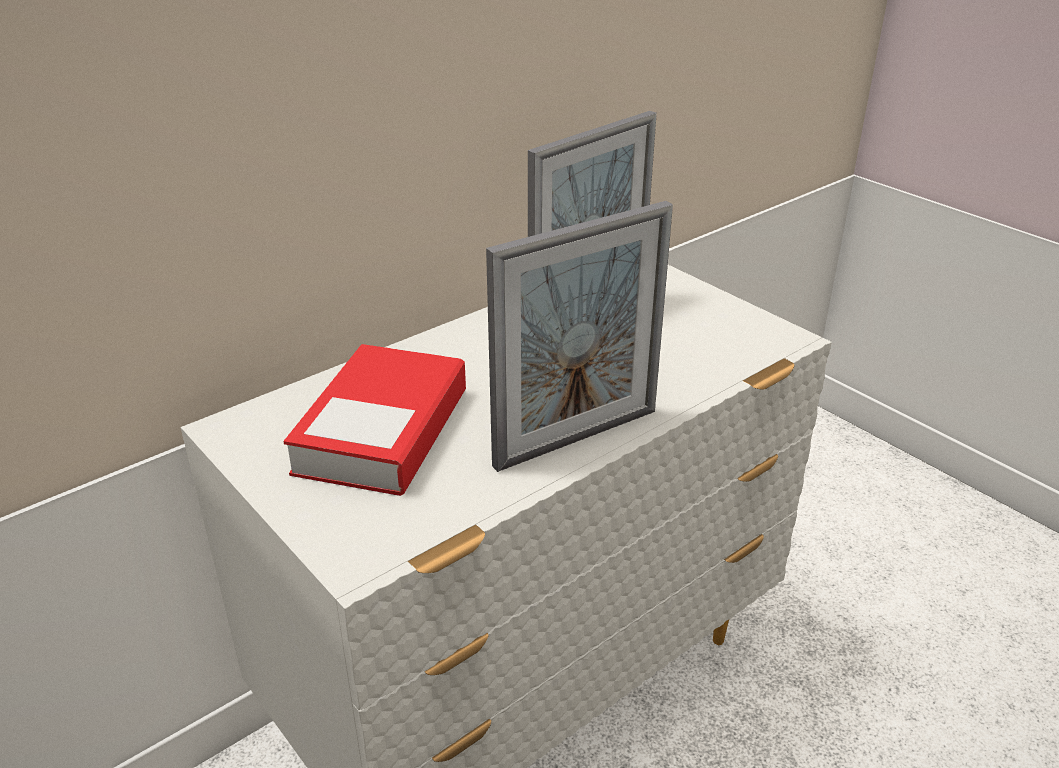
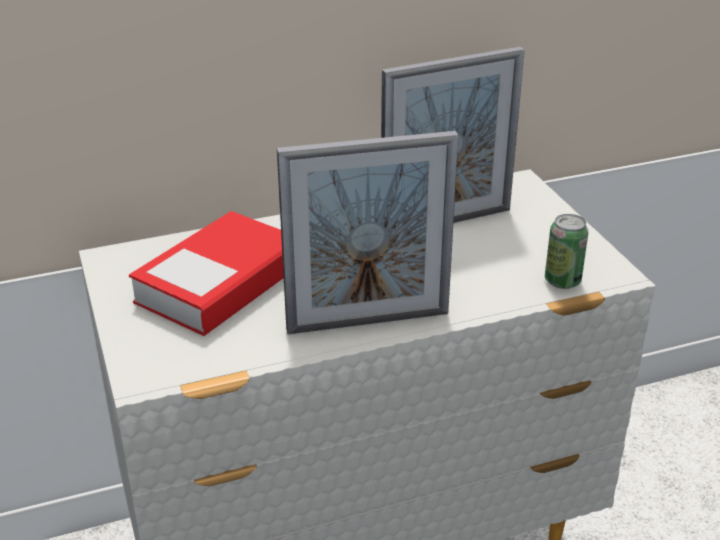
camera: 20 degrees right, 0 degrees up
(744, 354) = (562, 281): none -> can

